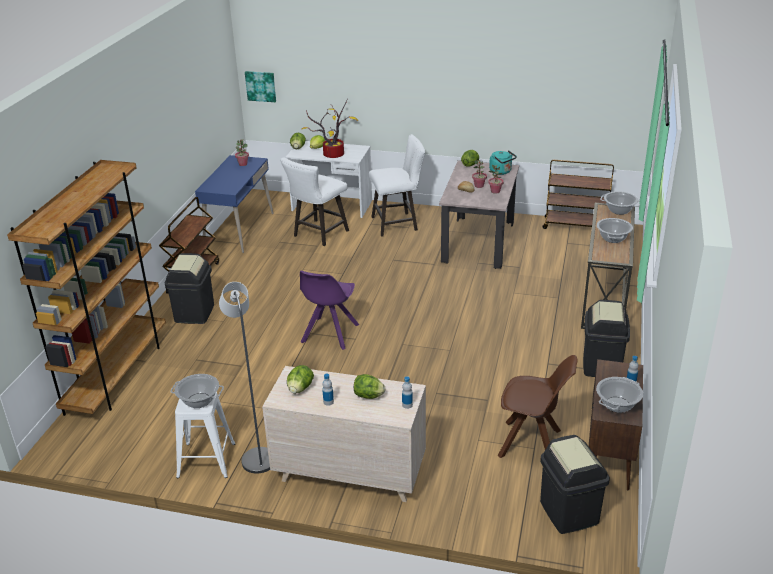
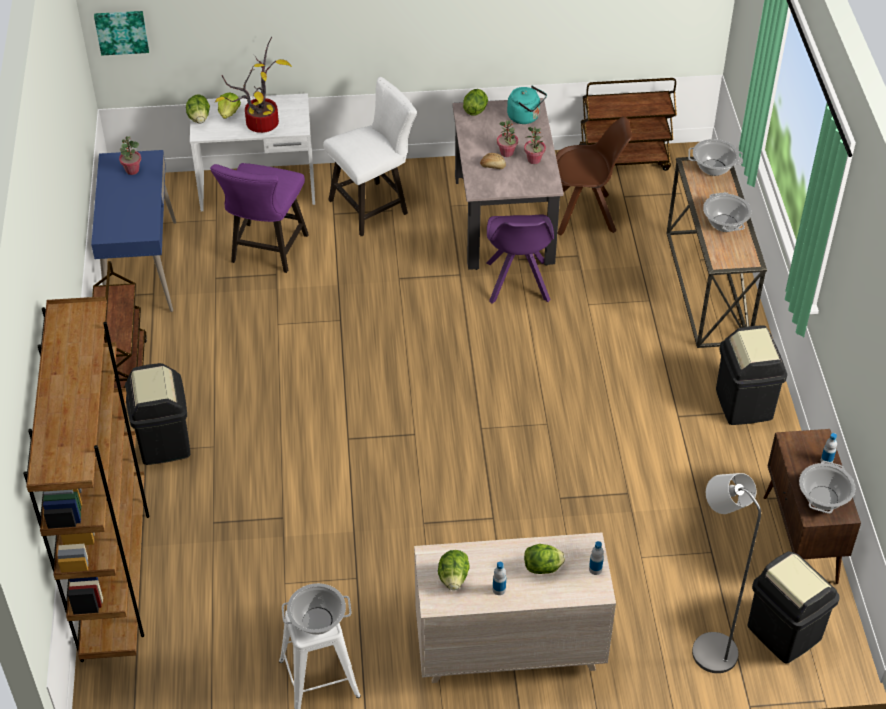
camera: 20 degrees left, 15 degrees up
(257, 456) = (382, 655): grey floor lamp -> grey floor lamp (708, 647)
(318, 235) = (266, 252): white stool -> purple stool
(329, 334) = (375, 434): purple chair -> purple chair (517, 283)
(532, 444) = (706, 546): brown chair -> brown chair (585, 214)

